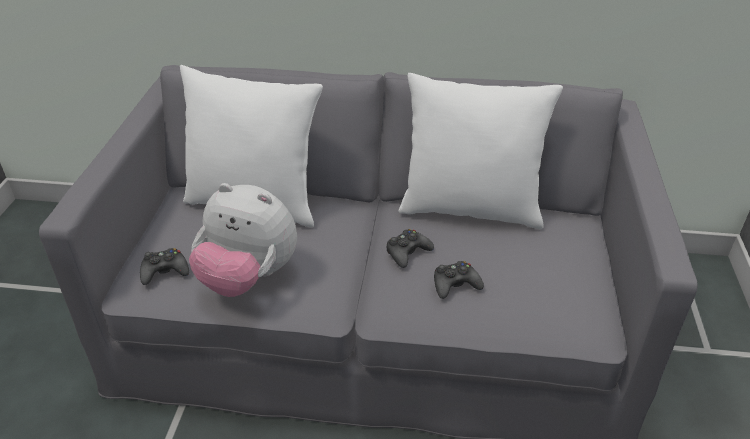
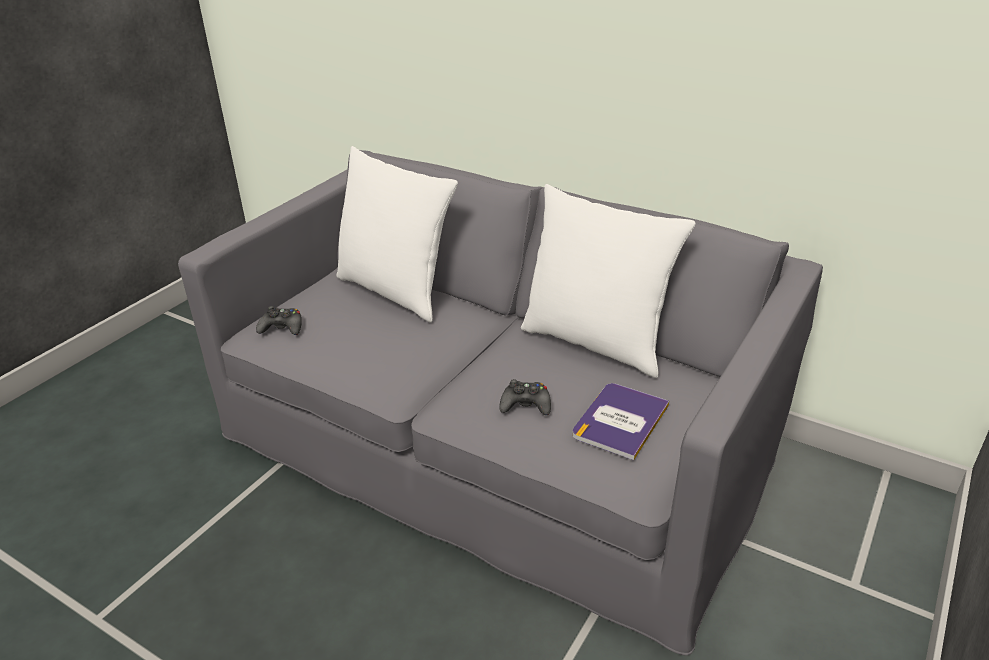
camera: 25 degrees right, 5 degrees down
(248, 278) = (345, 350): plush toy -> none
(407, 252) = (502, 365): black game controller -> none
(541, 276) = (620, 421): none -> book

